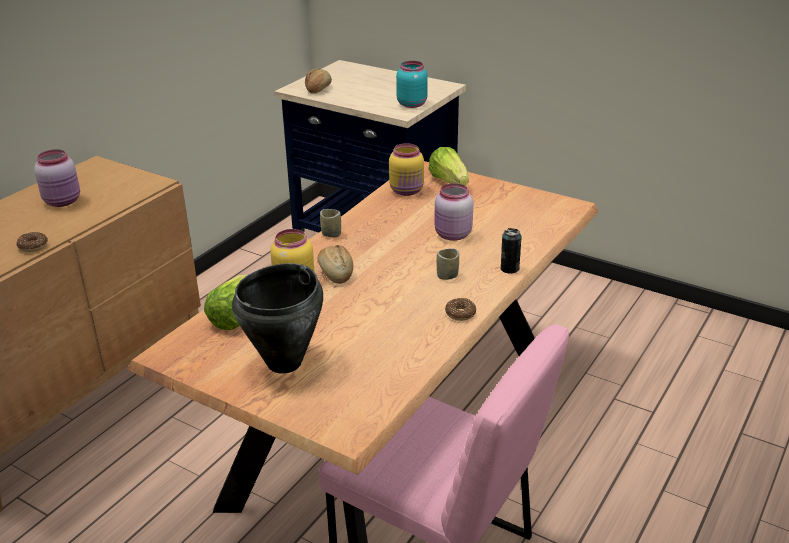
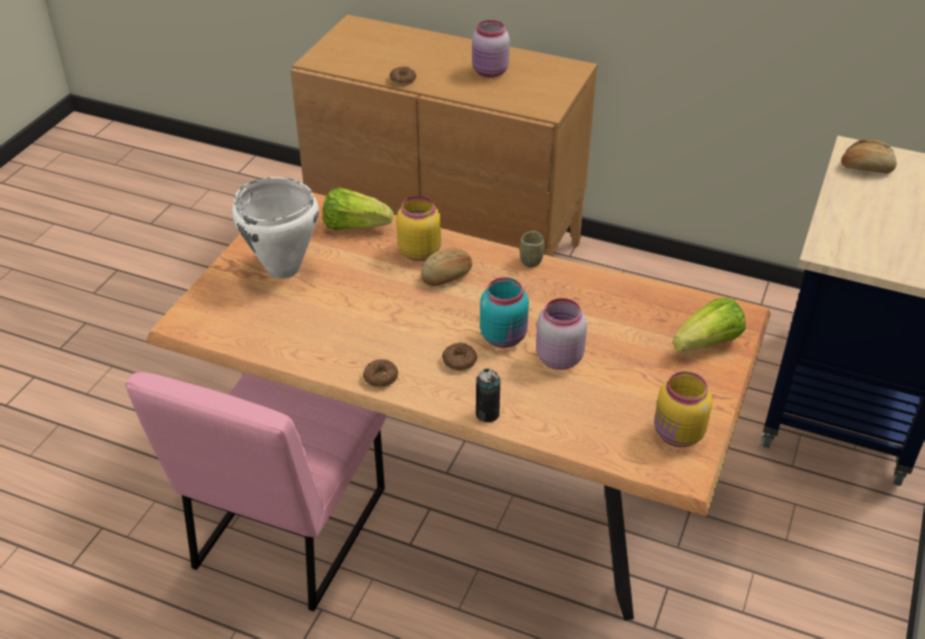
camera: 80 degrees right, 10 degrees up
(285, 363) = (283, 269): black cooking pot -> white cooking pot
(407, 191) = (664, 307): yellow jar -> yellow jar (677, 435)
(412, 104) = (865, 256): turquoise jar -> turquoise jar (504, 337)
(447, 276) = (459, 361): cup -> donut

